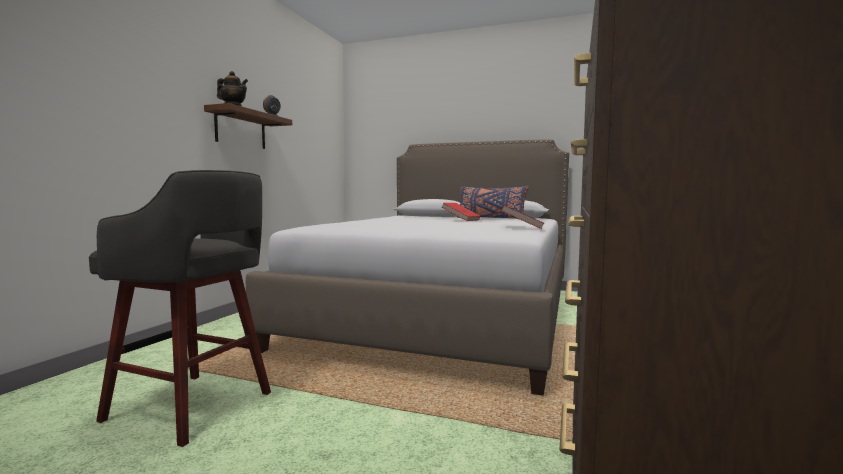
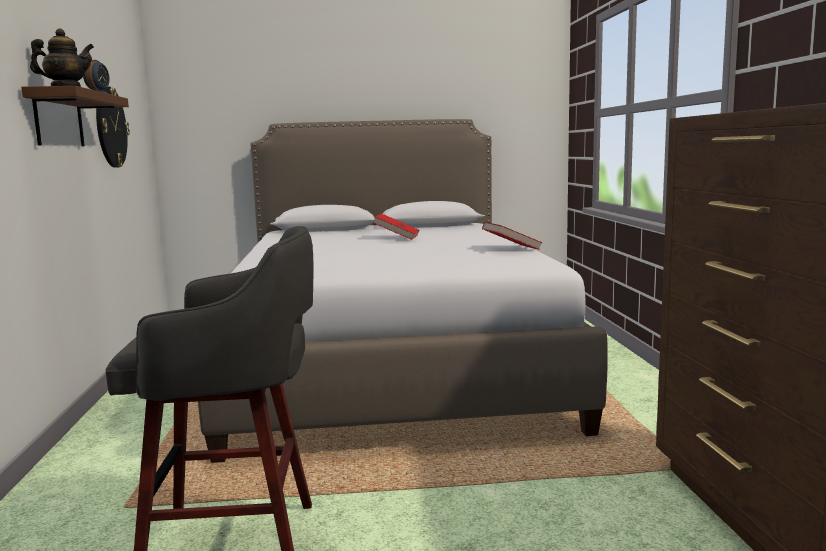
camera: 25 degrees left, 5 degrees up
(297, 142) = (110, 127): none -> wall clock
(490, 219) = (421, 231): blue pillow -> none

